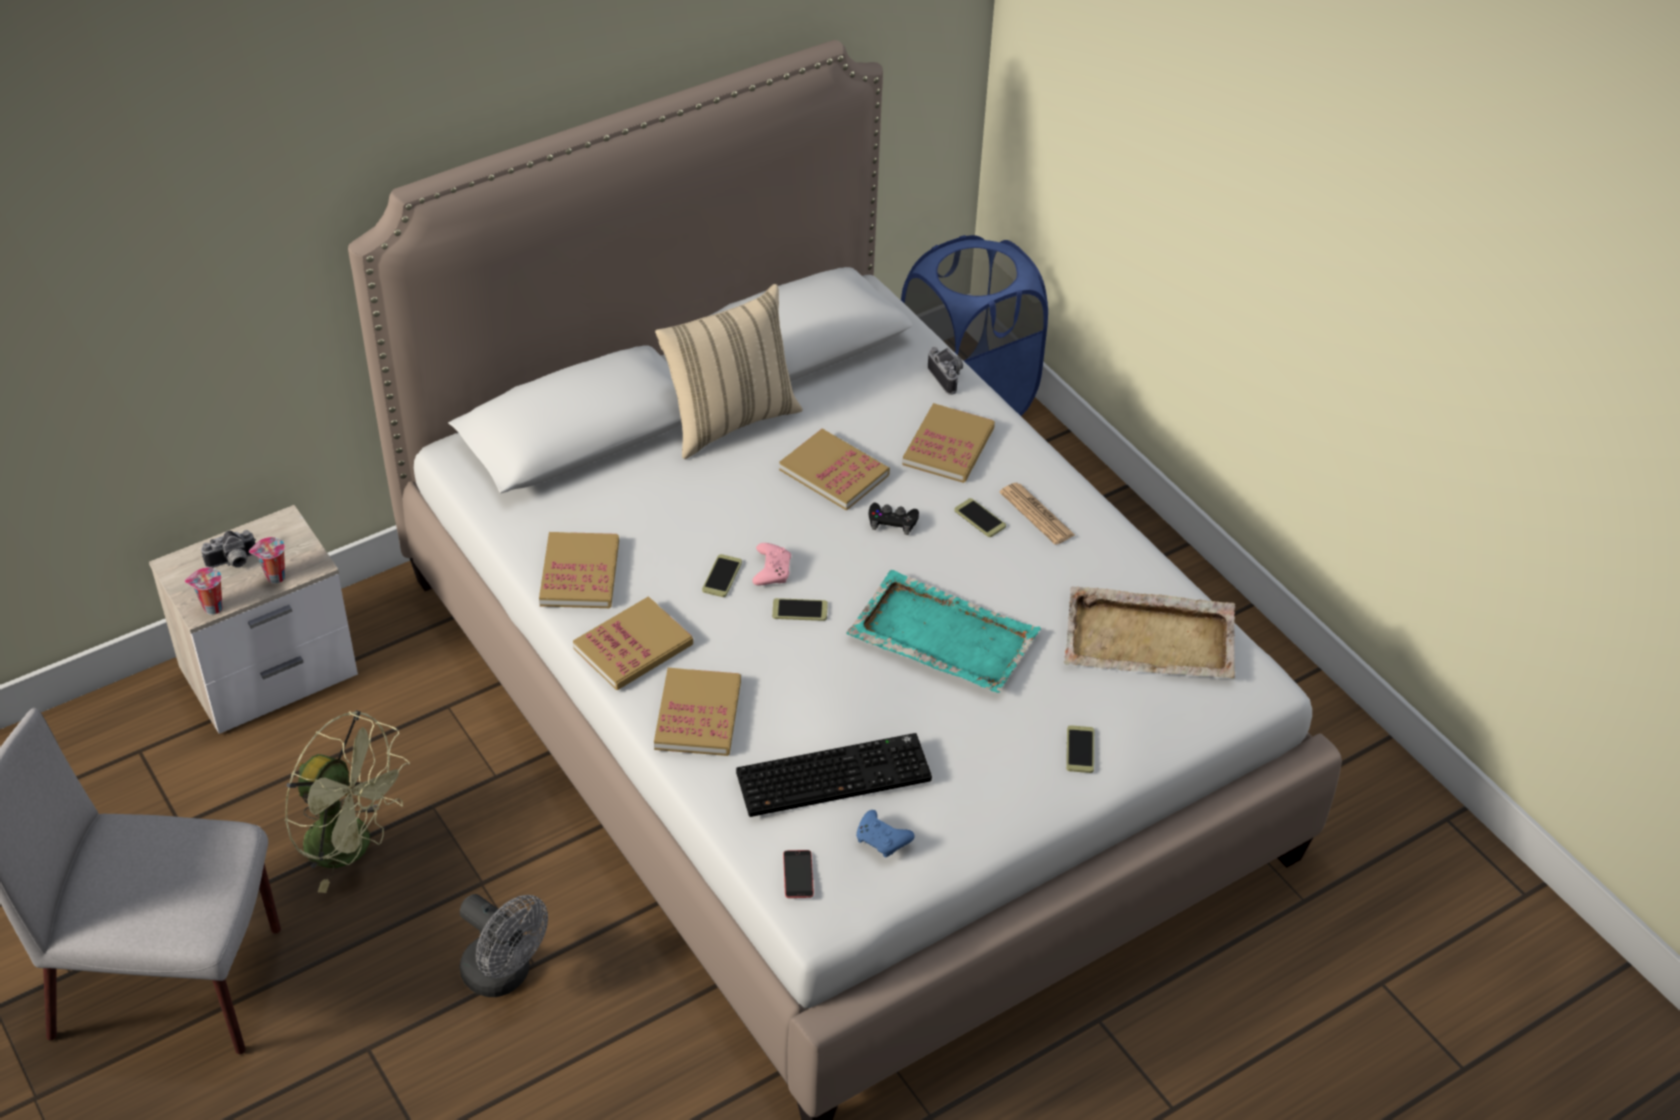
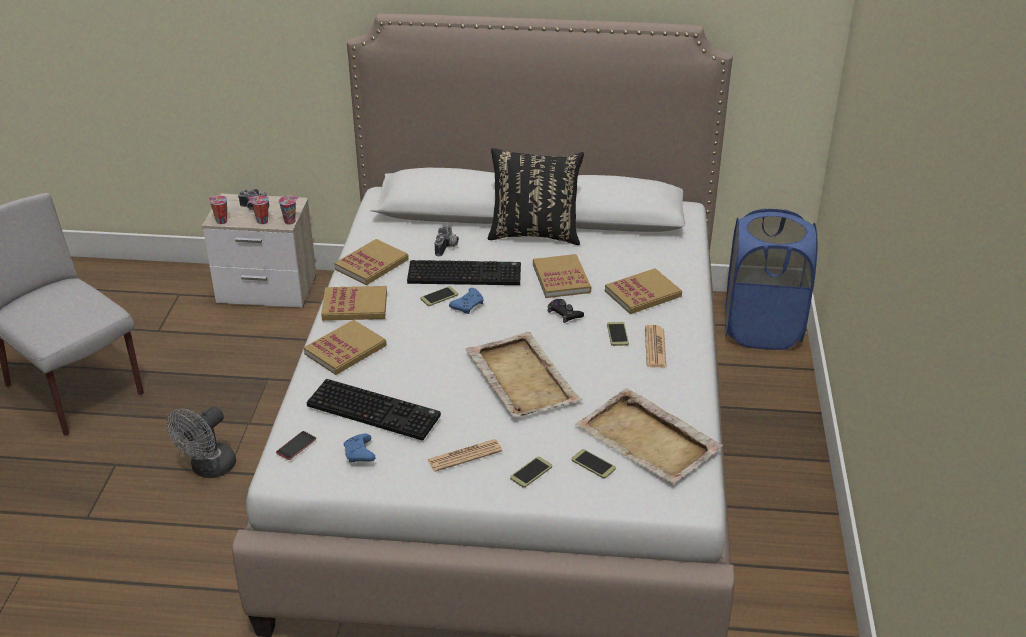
camera: 40 degrees right, 10 degrees down
(317, 556) = (290, 221): none -> cup
(352, 846) = (213, 377): green fan -> none
(504, 976) = (208, 469): grey fan -> grey fan turned 45 degrees clockwise
(714, 525) = (465, 274): none -> keyboard
(729, 420) = (535, 233): beige pillow -> black pillow
(771, 570) = (468, 305): pink game controller -> blue game controller
(799, 610) = (459, 329): phone -> phone (593, 464)
(941, 635) = (521, 377): turquoise tray -> beige tray
(948, 377) = (685, 263): camera -> camera (447, 248)
(992, 772) = (464, 456): none -> newspaper

